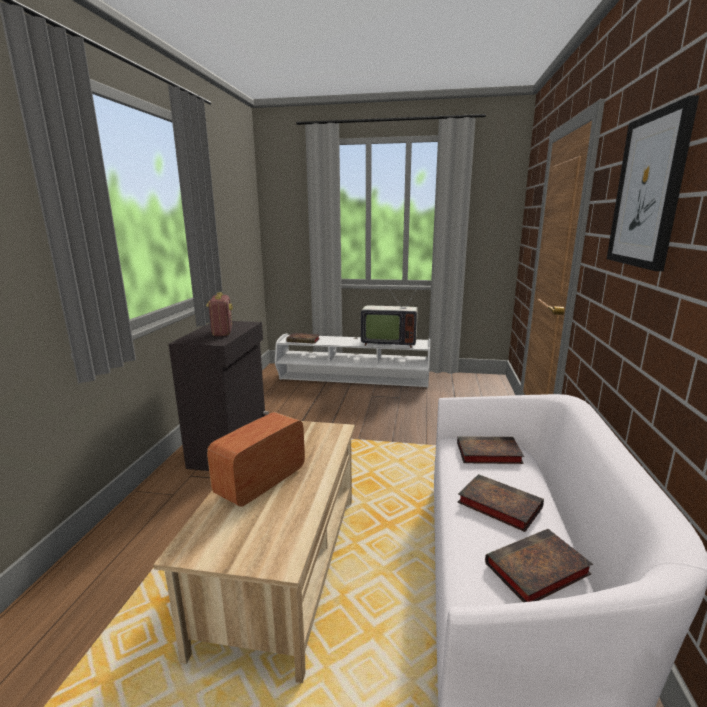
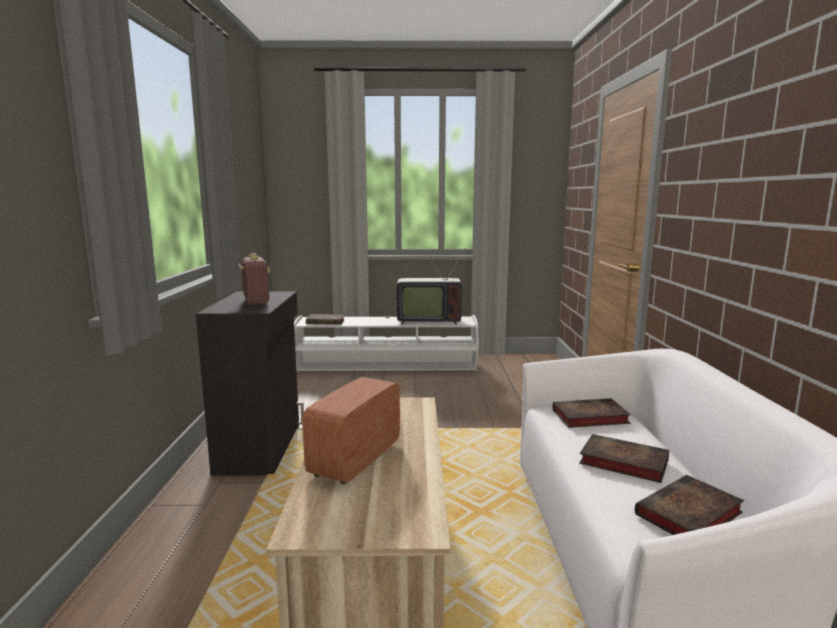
camera: 10 degrees left, 5 degrees down
(648, 191) = (740, 131): picture -> none

